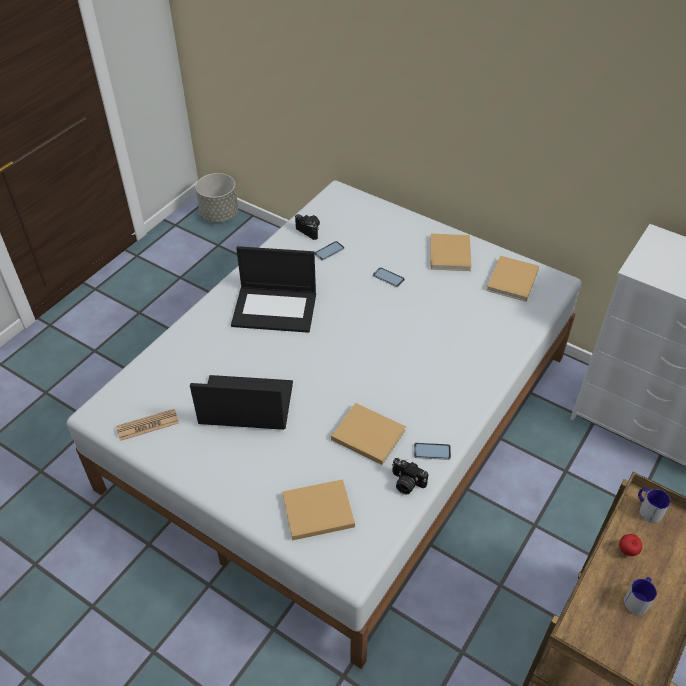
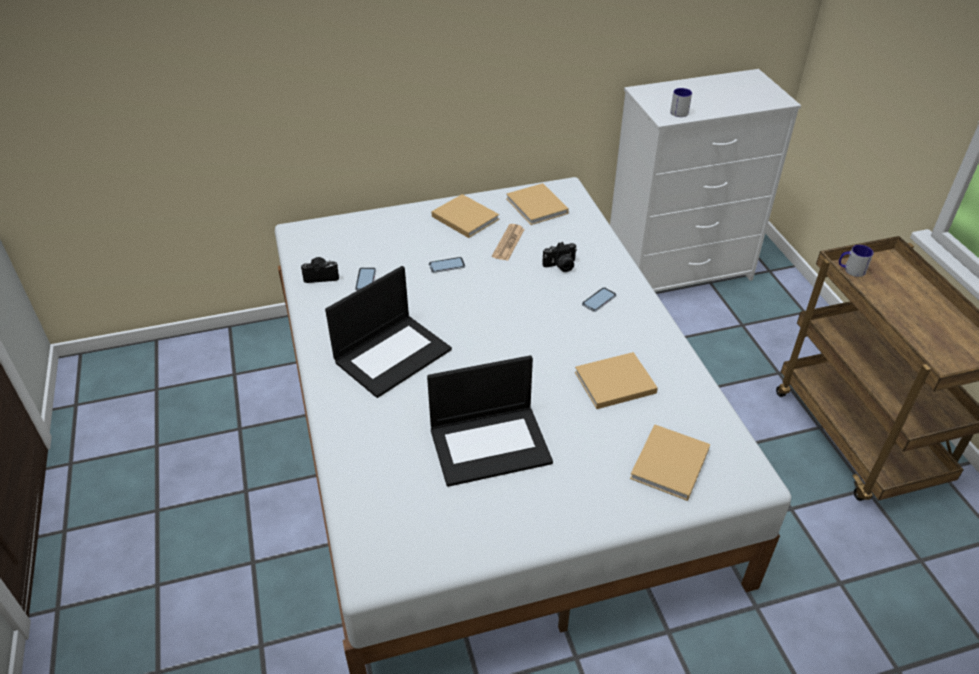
camera: 50 degrees left, 5 degrees down
(148, 425) = (436, 536): newspaper -> newspaper (508, 243)
(219, 214) = (116, 362): grey planter -> none
(245, 404) = (491, 444): laptop -> laptop turned 150 degrees counterclockwise
(406, 483) = (690, 390): camera -> camera (560, 266)
(432, 451) = (670, 355): phone -> phone (599, 300)
(627, 551) = (880, 301): apple -> none
(637, 599) = (926, 322): mug -> mug (677, 111)

